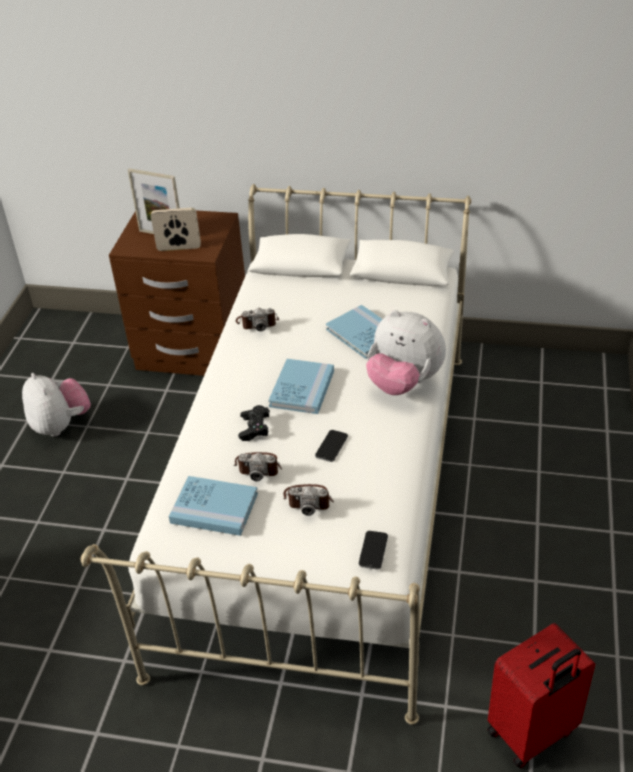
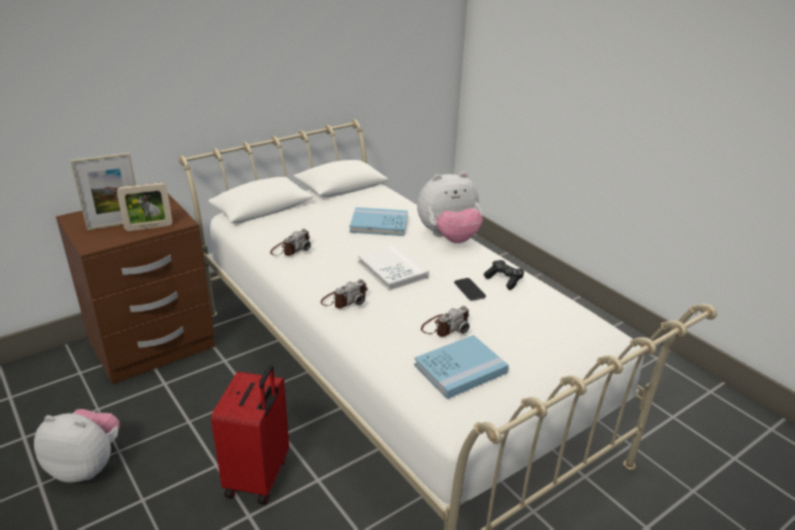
camera: 50 degrees left, 10 degrees down
(179, 248) = (149, 227): picture frame -> picture frame turned 150 degrees counterclockwise
(254, 429) = (402, 307): black game controller -> black game controller (503, 280)
(302, 389) = (392, 270): blue book -> white book
(309, 500) = (509, 326): camera -> camera (344, 300)
(373, 550) = (593, 329): phone -> none
(533, 733) = (685, 424): red suitcase -> red suitcase (259, 477)

